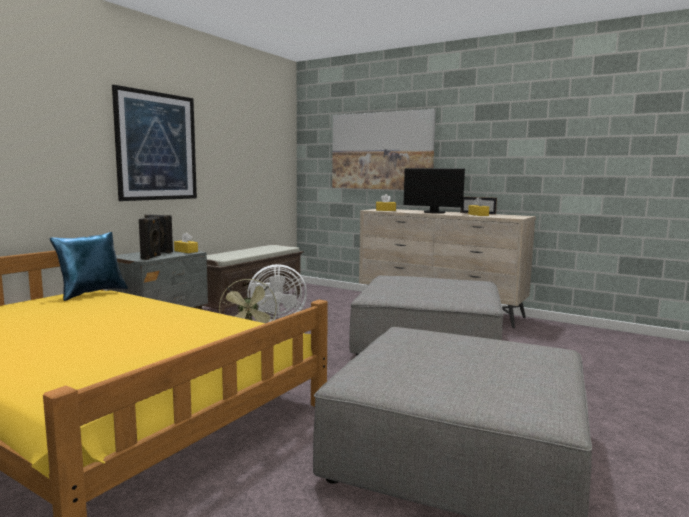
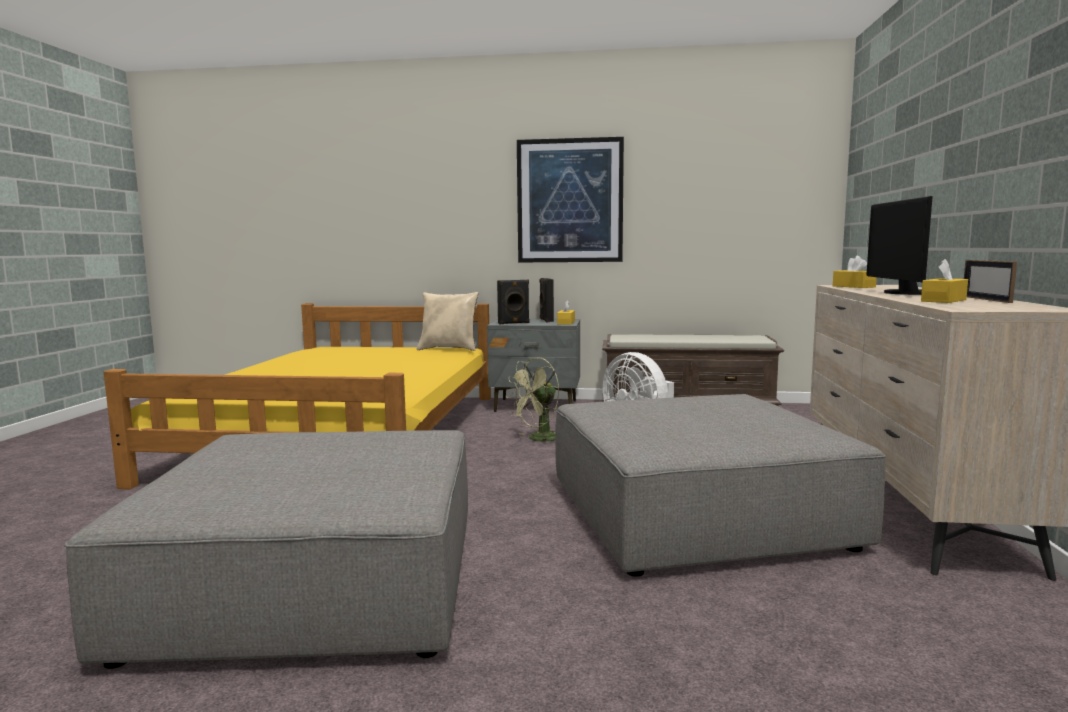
camera: 65 degrees right, 0 degrees up
(92, 293) = (449, 349): blue pillow -> beige pillow
(381, 151) = (912, 174): picture -> none

